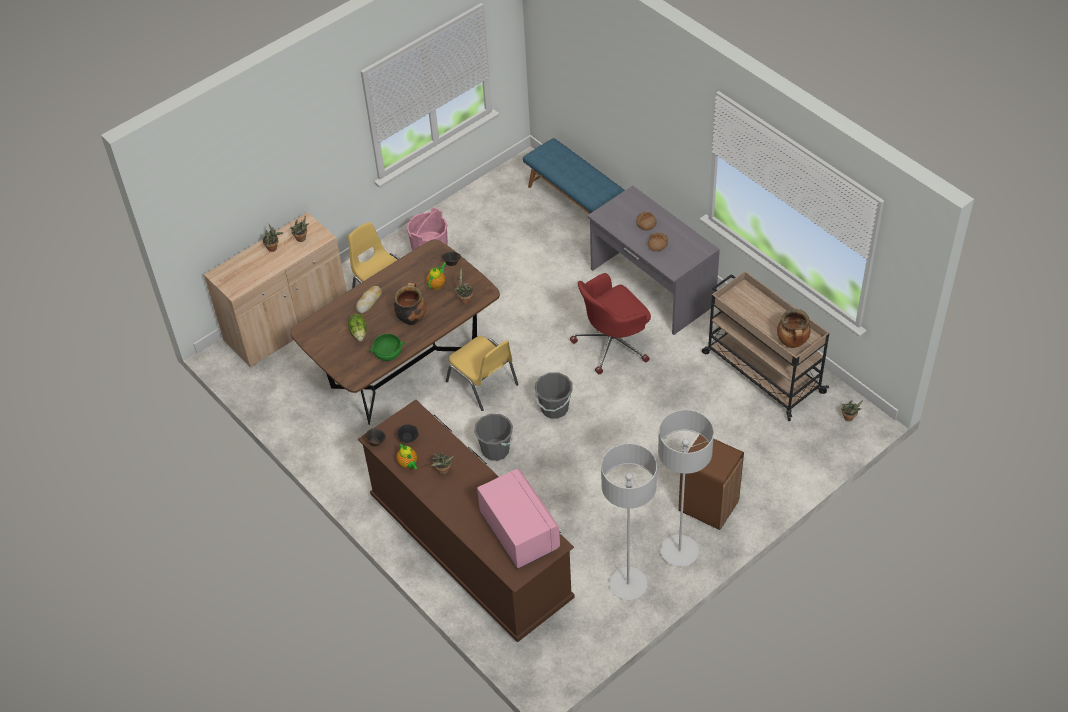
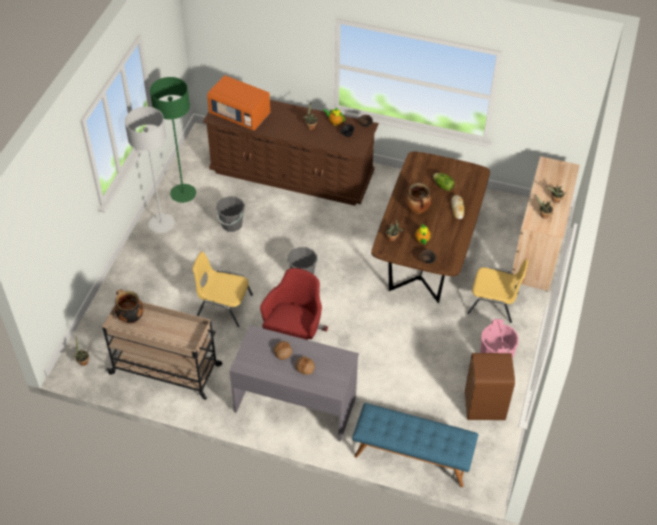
camera: 145 degrees right, 0 degrees up
(388, 354) = (410, 181): green bowl -> none
(483, 383) = (365, 270): yellow chair -> yellow chair (224, 305)
(495, 450) = (321, 232): grey bucket -> grey bucket (232, 224)
(518, 532) = (240, 115): pink microwave -> orange microwave
(628, 584) = (183, 194): grey floor lamp -> green floor lamp
(708, 507) = (157, 257): brown trash can -> brown trash can (484, 406)

